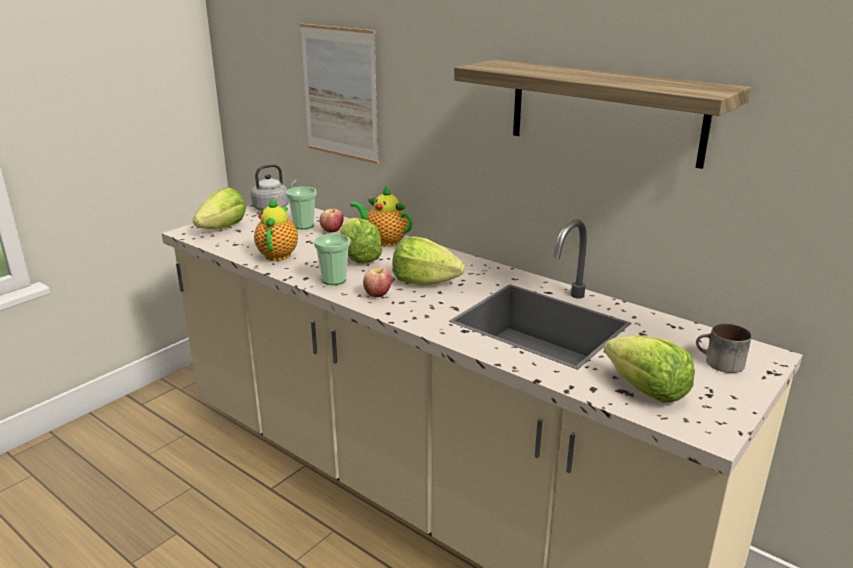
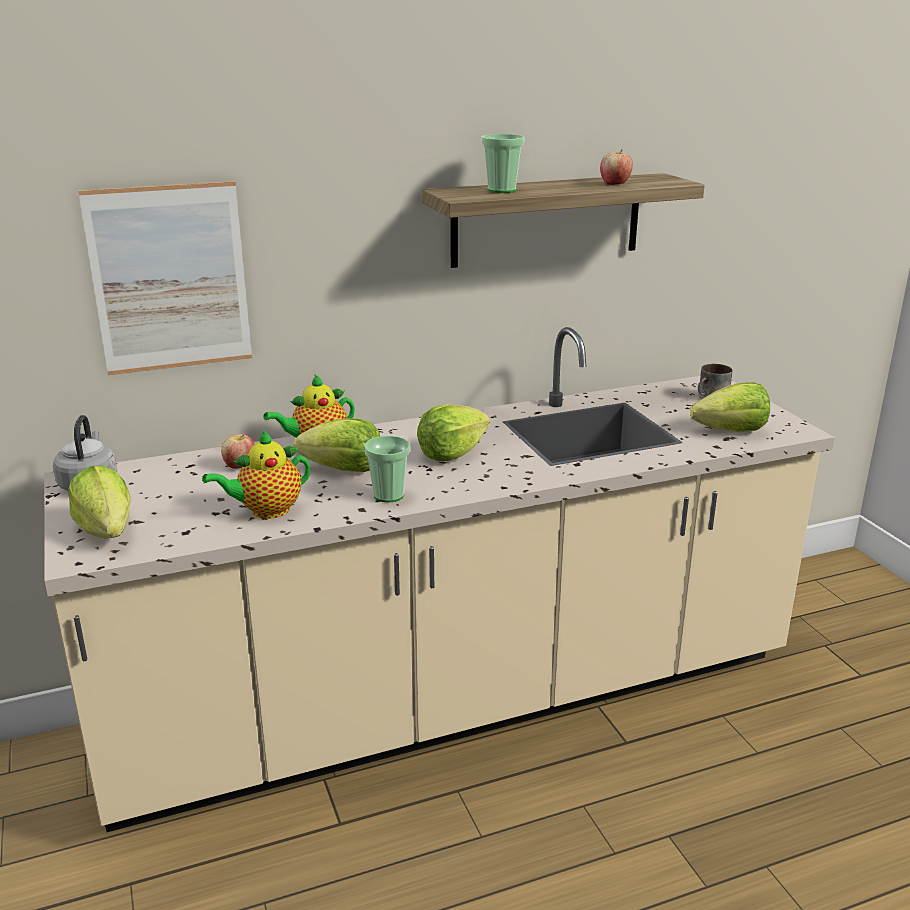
camera: 60 degrees left, 0 degrees up
(278, 254) = (266, 511): teapot -> teapot turned 60 degrees counterclockwise
(303, 225) = (192, 478): cup -> cup (501, 190)
(377, 295) = (456, 482): apple -> apple (615, 184)

